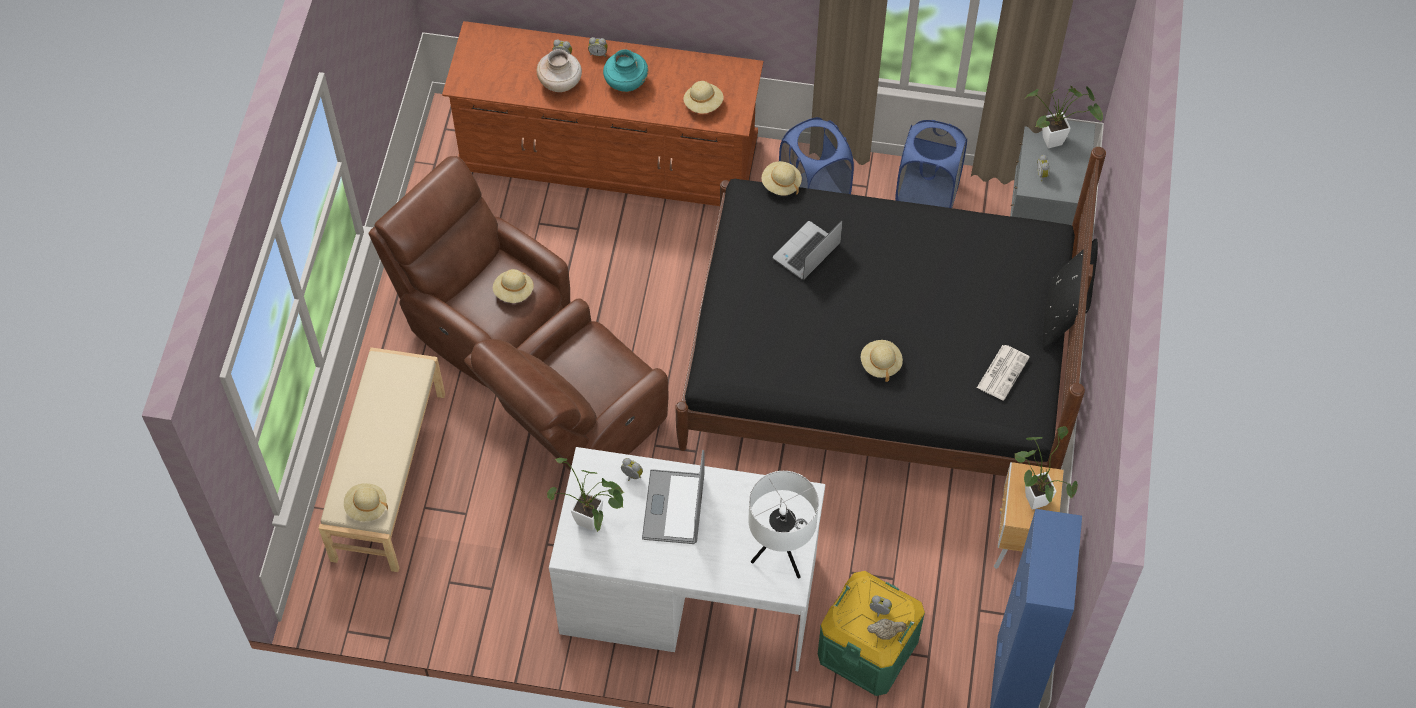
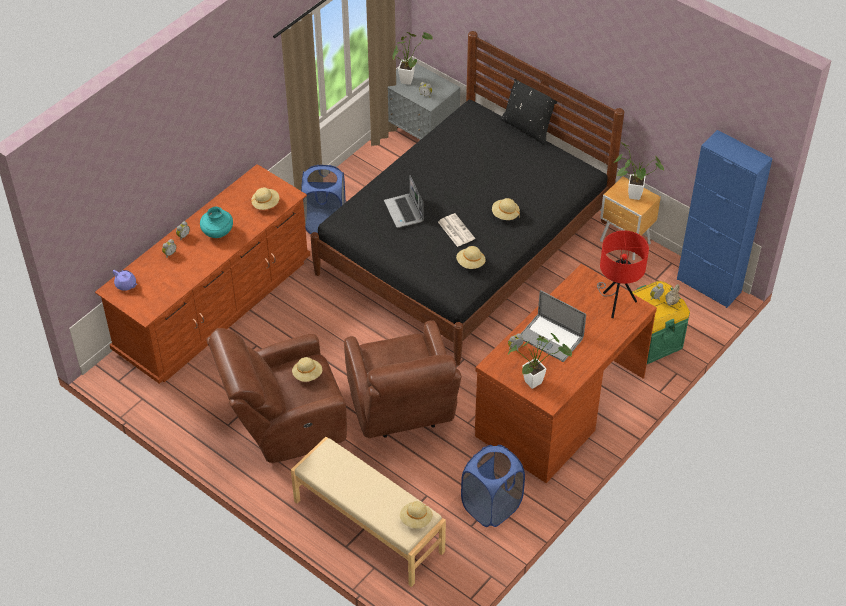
camera: 60 degrees left, 10 degrees down
(490, 43) = (126, 285): none -> purple teapot
(560, 83) = (189, 264): beige vase -> none
(688, 593) = (559, 406): white desk -> brown desk
(781, 184) = (345, 202): beige hat -> beige hat (470, 263)
(781, 555) = (616, 303): white table lamp -> red table lamp
(926, 195) = (367, 174): blue laundry basket -> blue laundry basket (491, 506)
(1003, 372) = (548, 167): newspaper -> newspaper (455, 230)

